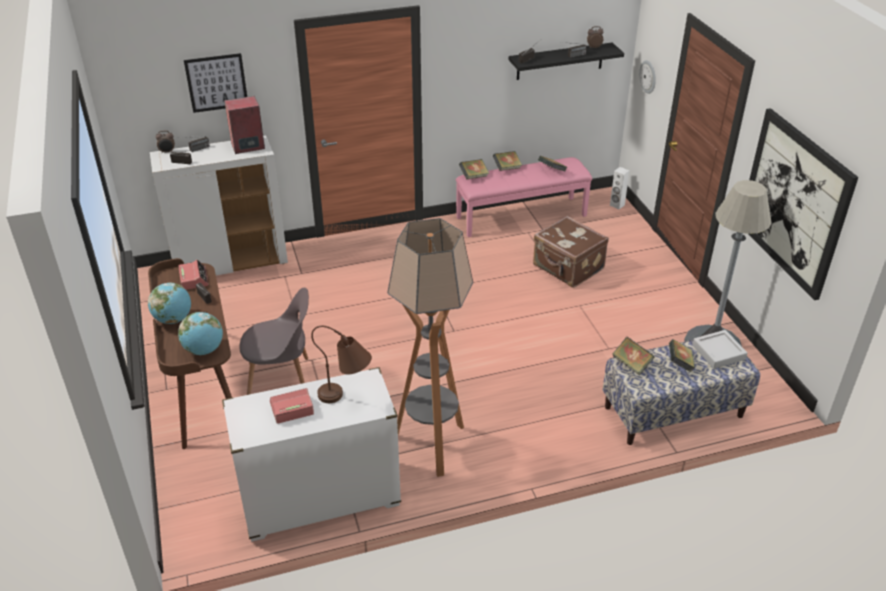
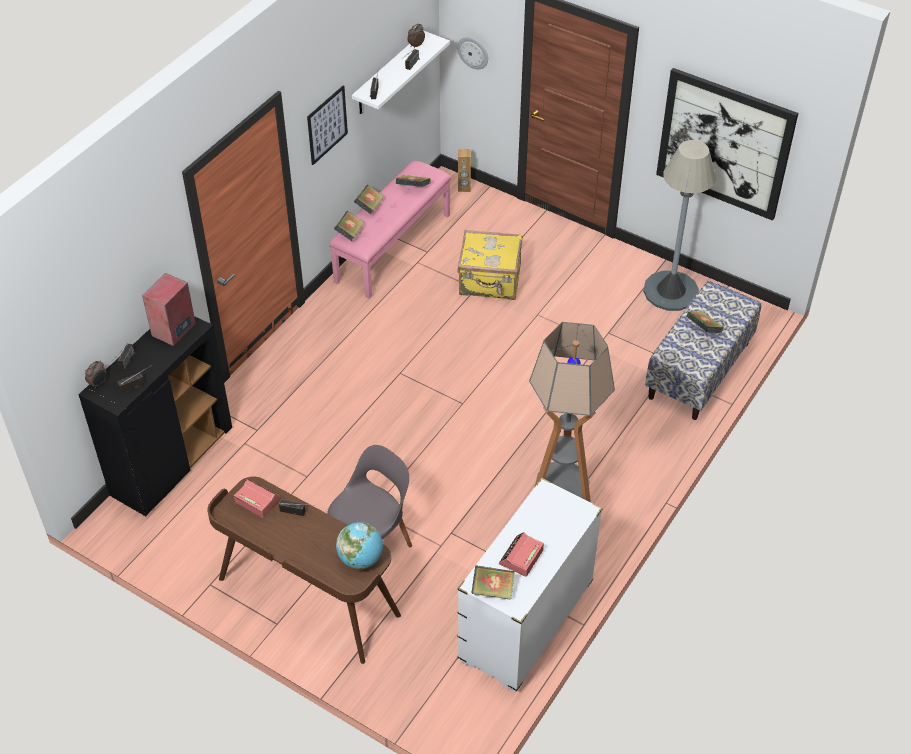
camera: 40 degrees left, 10 degrees up
(173, 319) = (294, 550): globe -> none
(216, 82) = (127, 280): picture -> picture (327, 125)
(231, 263) = (172, 462): white cabinet -> black cabinet
(346, 397) = (549, 519): brown table lamp -> none
(560, 61) = (389, 74): black shelf -> white shelf
(567, 268) = (490, 281): brown suitcase -> yellow suitcase
(617, 205) = (464, 188): white speaker -> brown speaker
(631, 364) = (671, 351): book -> book (492, 590)
(718, 352) = (719, 302): grey tray -> none

